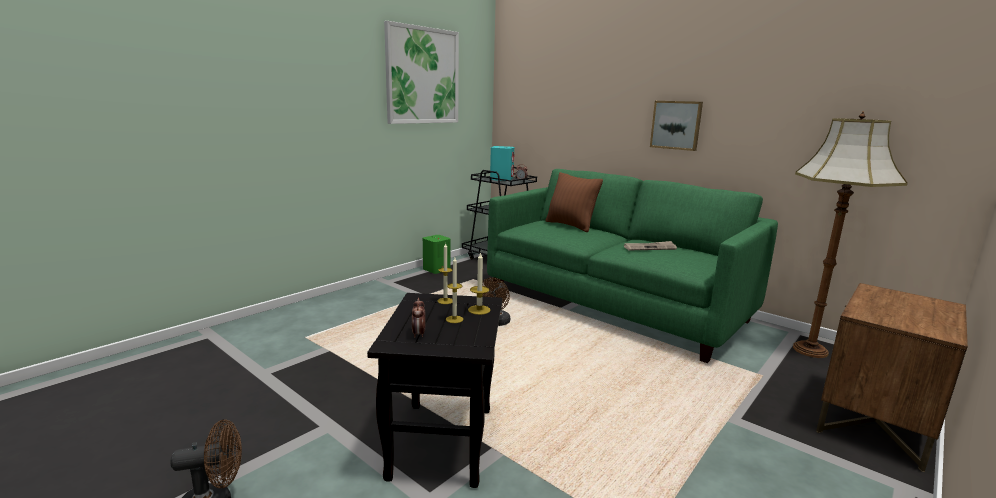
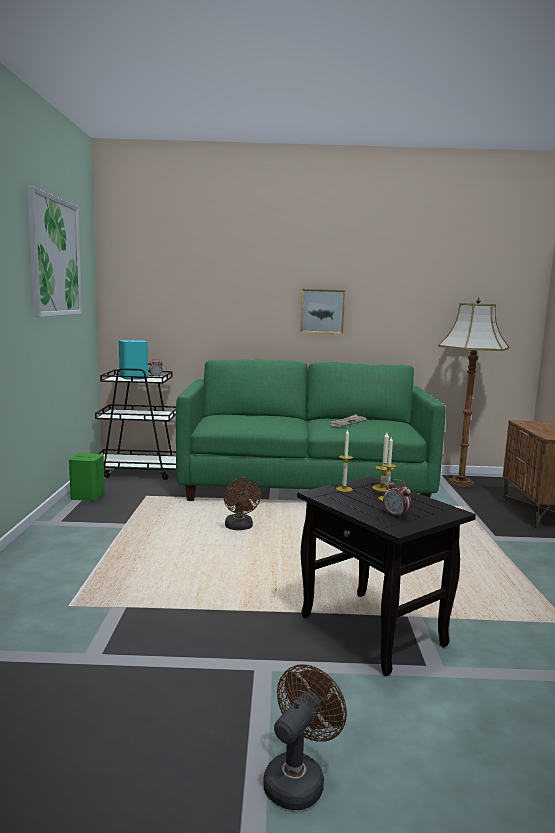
camera: 40 degrees left, 5 degrees down
(570, 226) = (250, 416): brown pillow -> none

